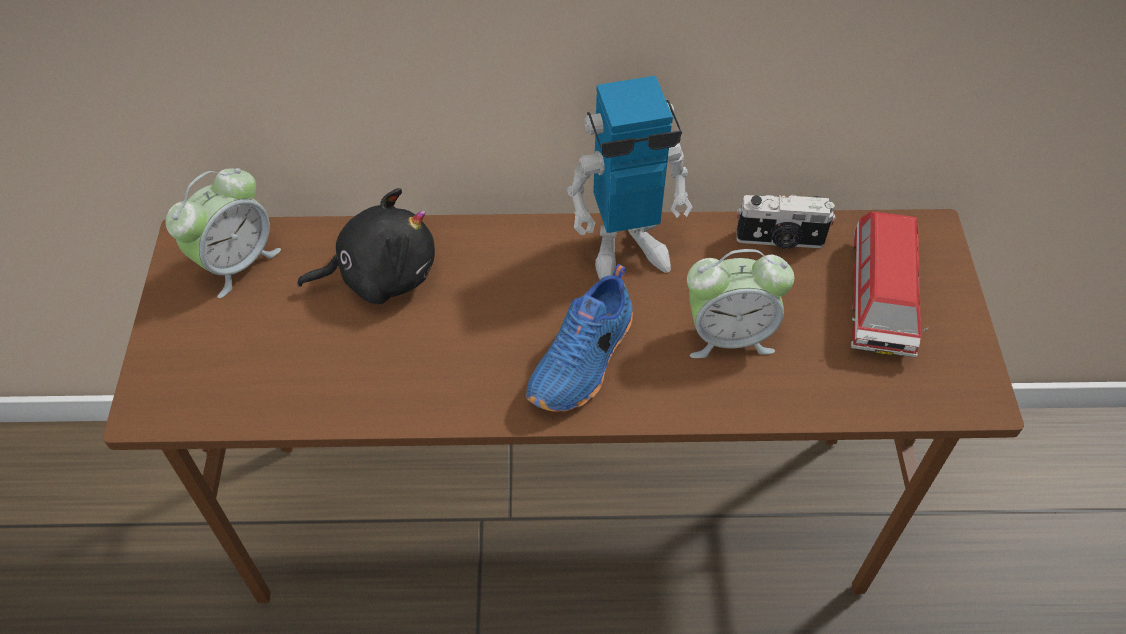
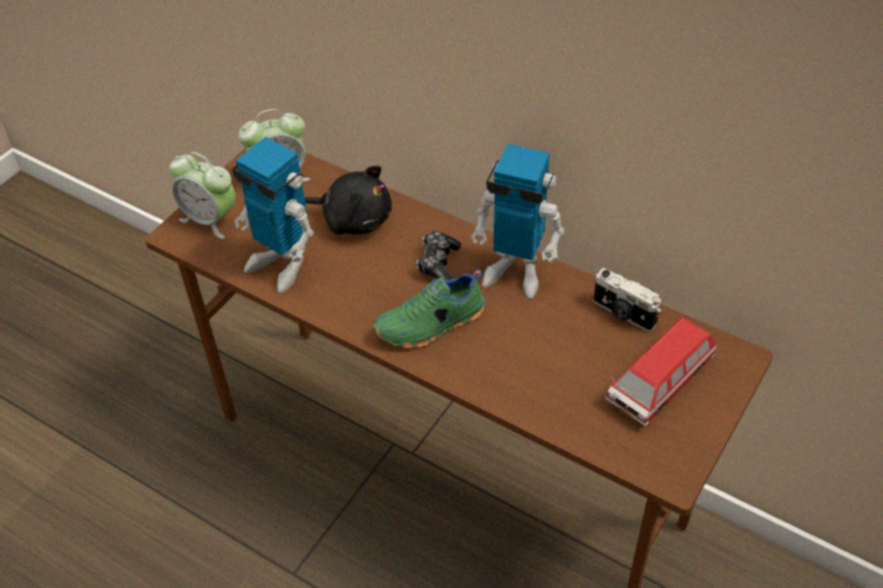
camera: 35 degrees right, 5 degrees down
(332, 378) = (281, 264): none -> toy robot
(530, 281) = (438, 263): none -> game controller
(584, 361) = (432, 325): blue shoe -> green shoe
(729, 335) = (535, 354): alarm clock -> alarm clock (210, 219)

